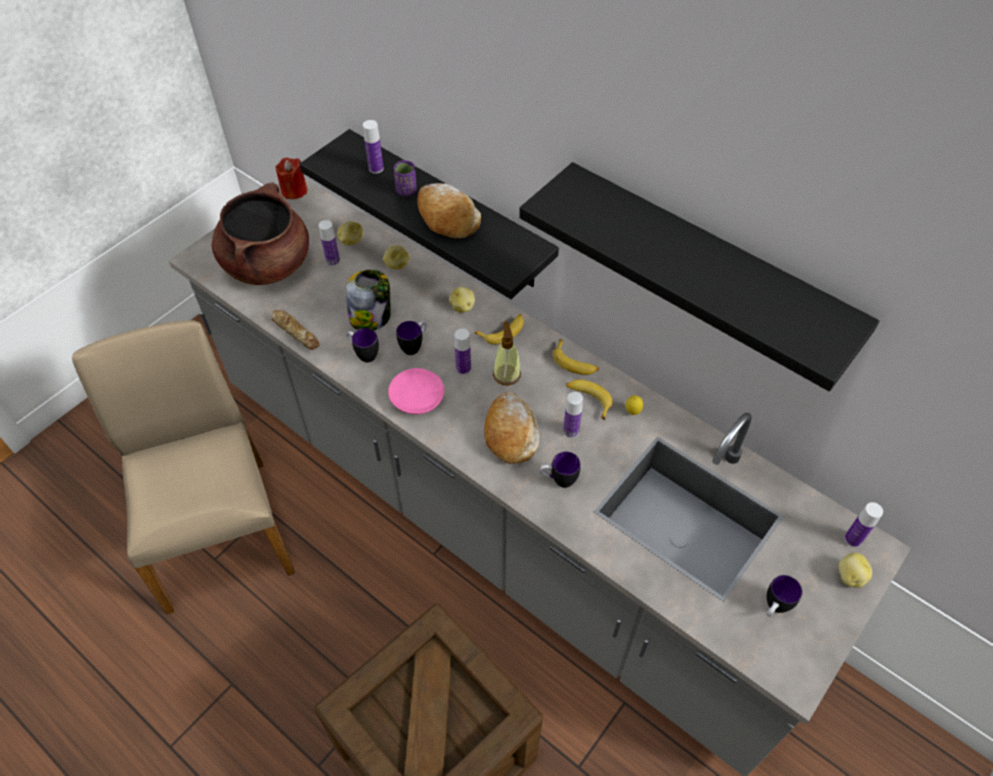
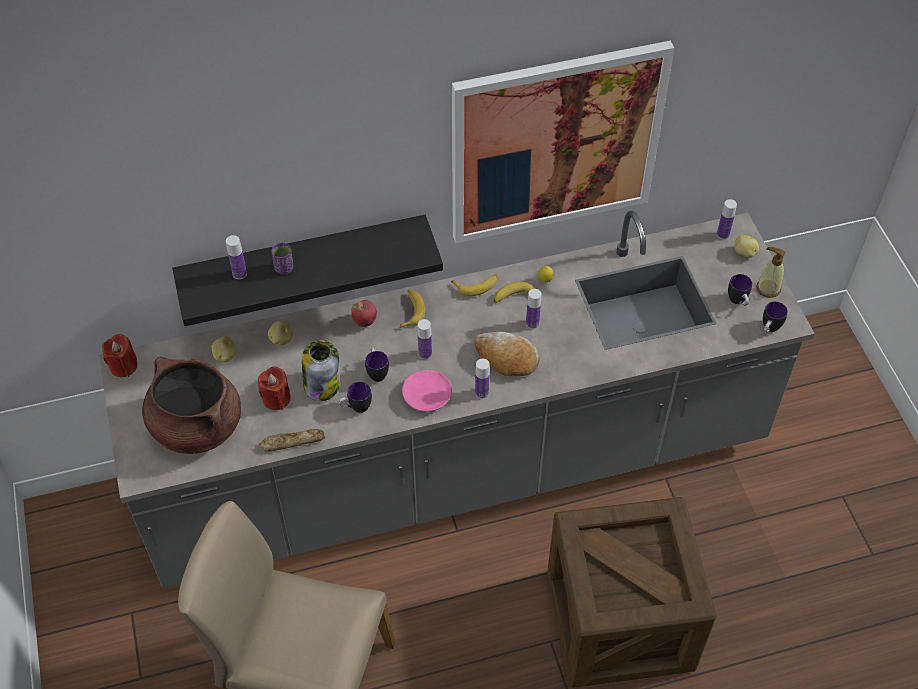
camera: 55 degrees left, 0 degrees up
(333, 261) = (236, 379): bottle -> bottle (482, 392)
(333, 296) = (276, 398): none -> red candle
(447, 218) = (337, 259): bread -> none
(462, 307) = (365, 321): potato -> apple
(506, 374) = (452, 331): soap dispenser -> soap dispenser (768, 288)
(558, 480) = (566, 353): mug -> mug (769, 329)
(706, 267) = (555, 143): black shelf -> picture

